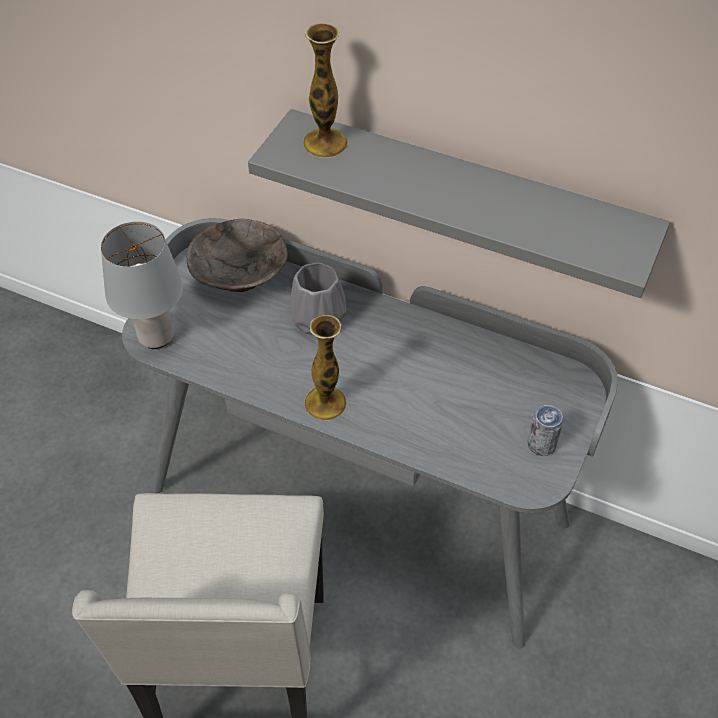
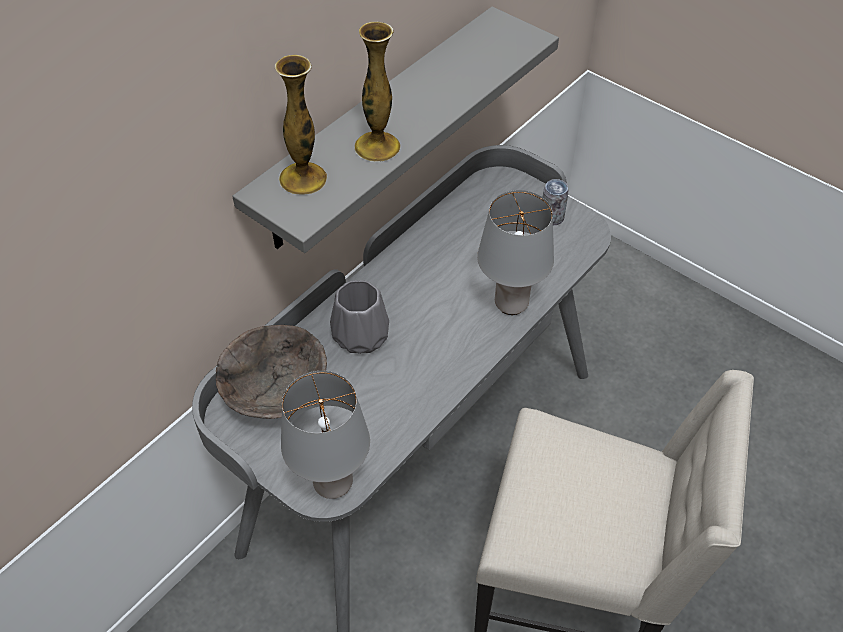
camera: 75 degrees left, 0 degrees up
(325, 403) = (467, 351): vase -> vase (377, 147)
(398, 428) = (511, 304): none -> grey table lamp

